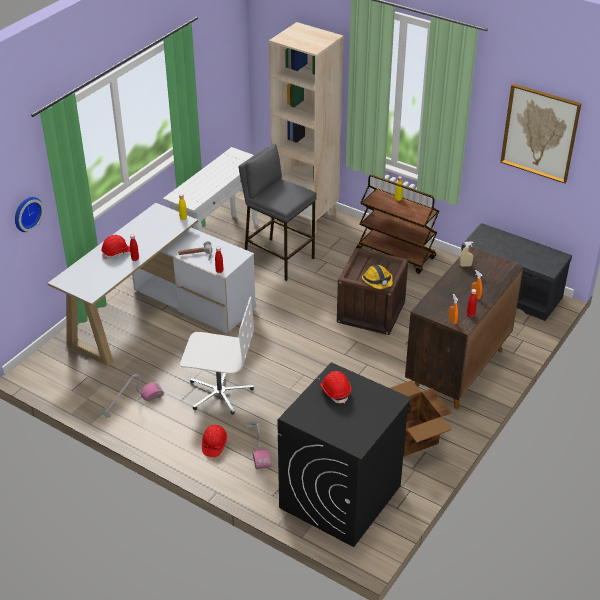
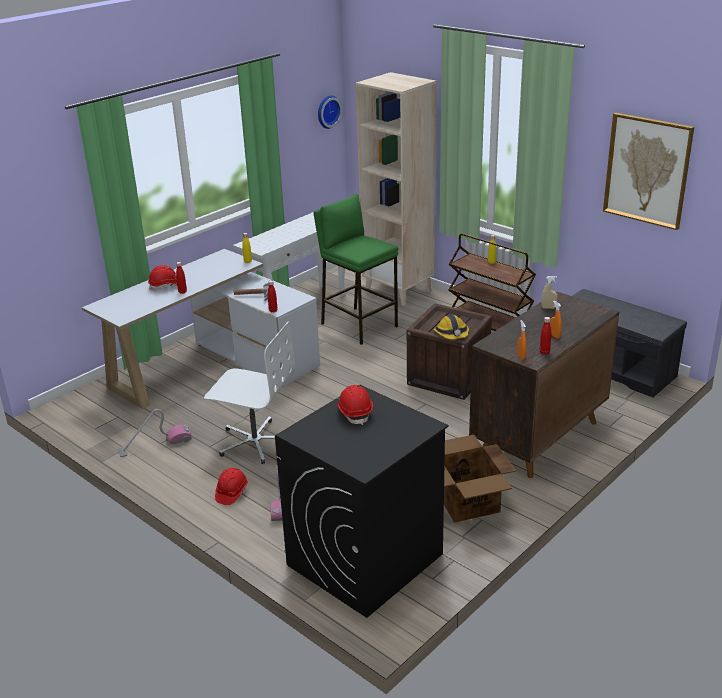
camera: 10 degrees right, 10 degrees down
(26, 213) = (62, 225): wall clock -> wall clock (327, 111)
(278, 258) = (358, 325): grey stool -> green stool

